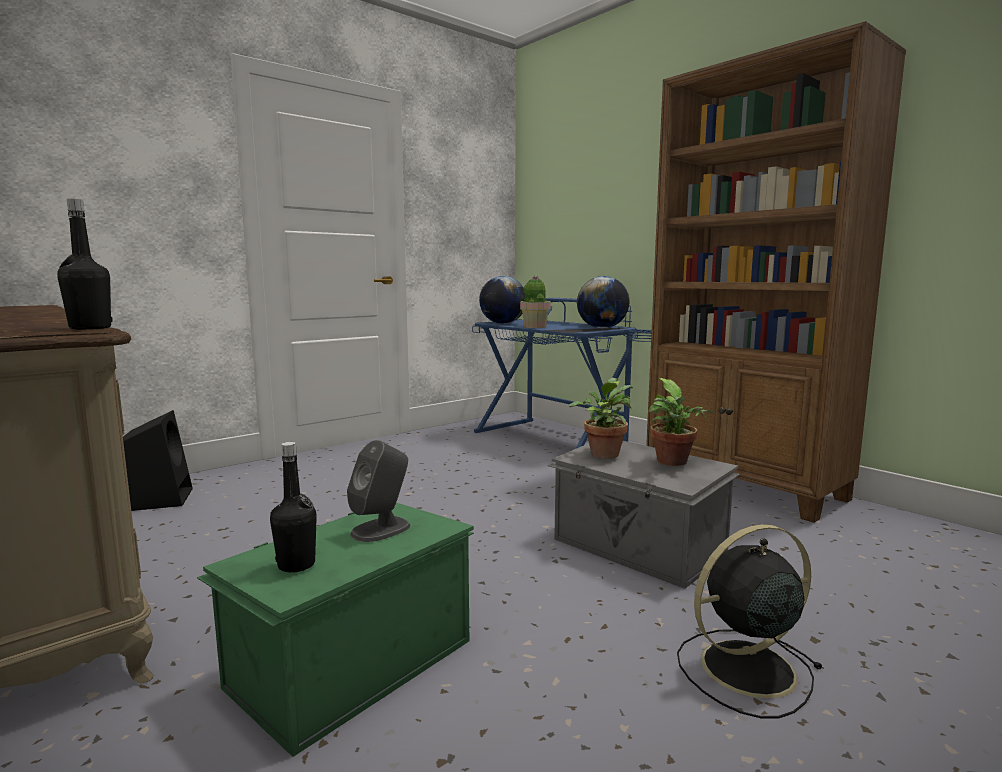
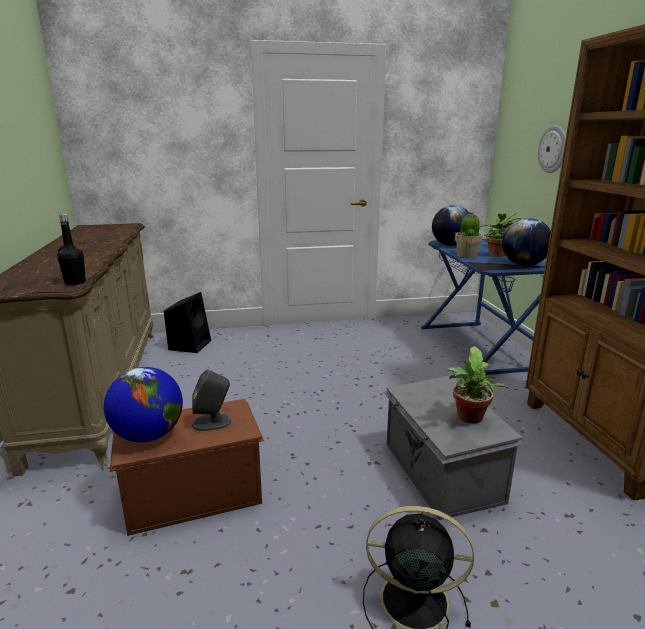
camera: 30 degrees right, 10 degrees up
(296, 565) = (148, 435): black bottle -> globe
(349, 662) = (192, 491): green storage box -> brown storage box
(599, 211) = (553, 149): none -> wall clock
(604, 453) = (427, 393): potted plant -> potted plant (497, 254)

